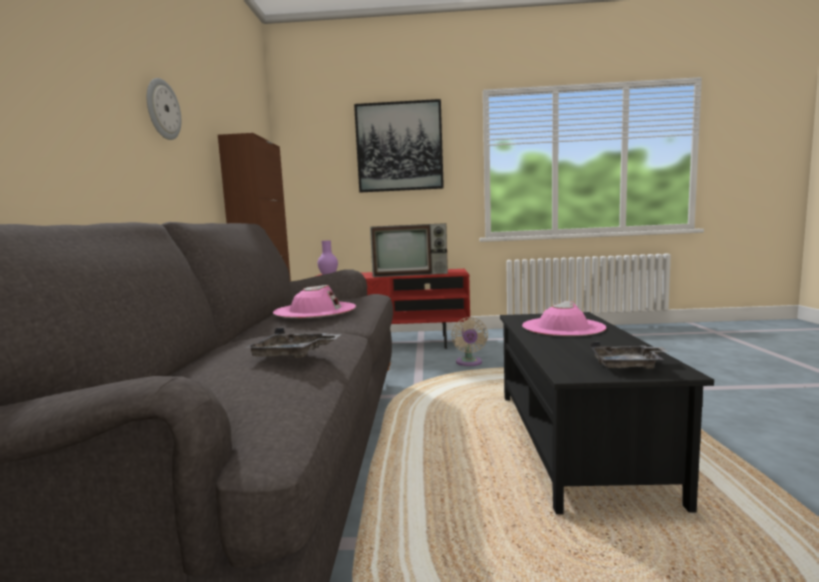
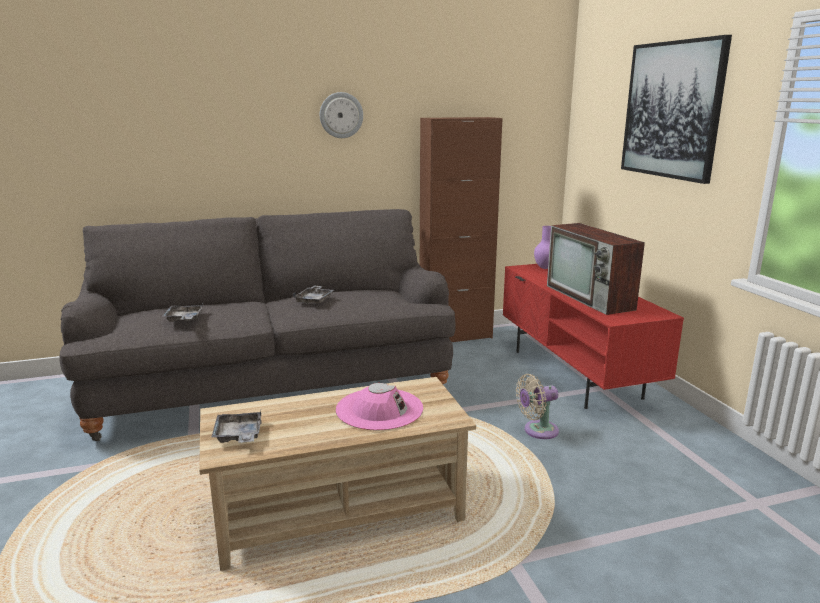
camera: 70 degrees right, 10 degrees up
(315, 310) = (314, 300): pink hat -> grey tray
(574, 441) = (339, 511): black coffee table -> beige coffee table

